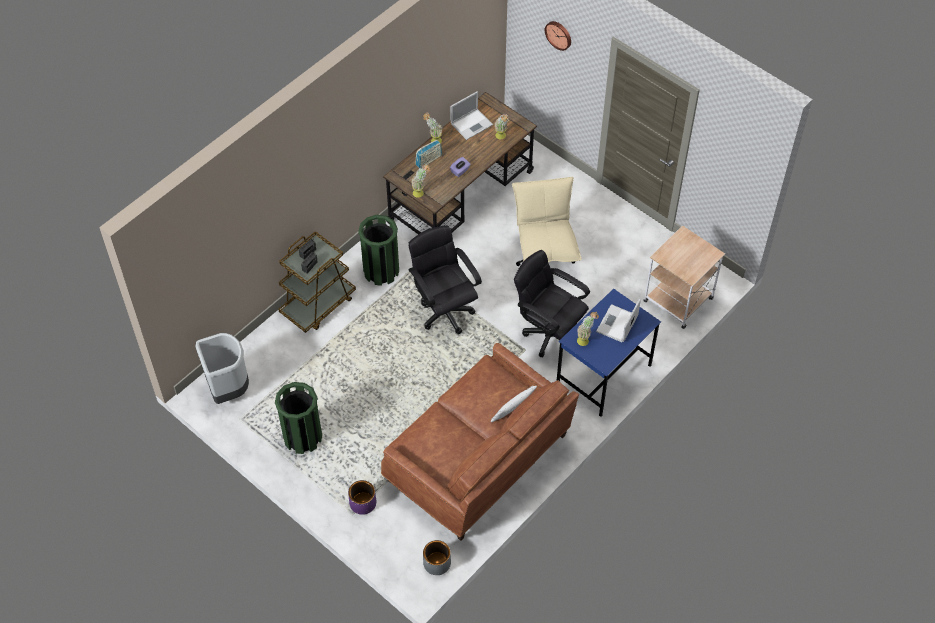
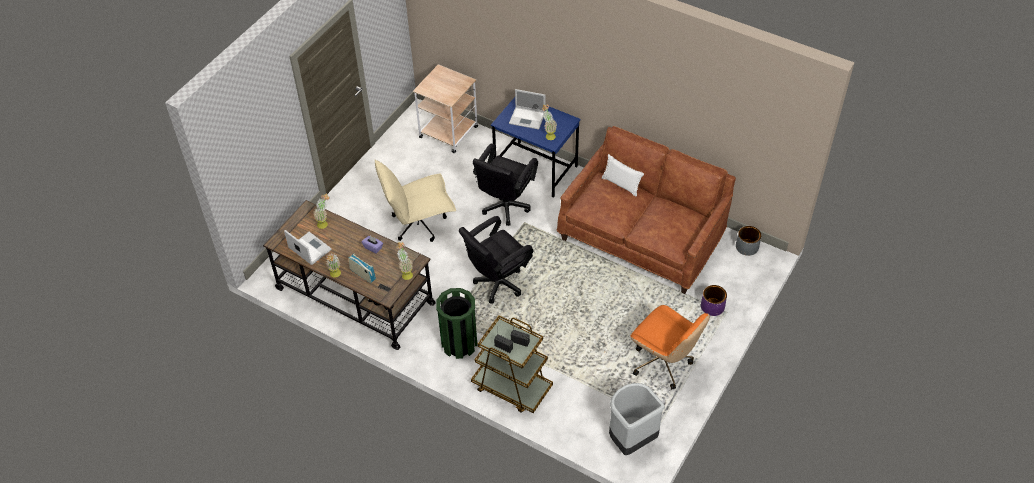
camera: 100 degrees left, 5 degrees down
(302, 437) = (663, 365): green trash can -> orange office chair
(559, 34) = (257, 123): wall clock -> none

